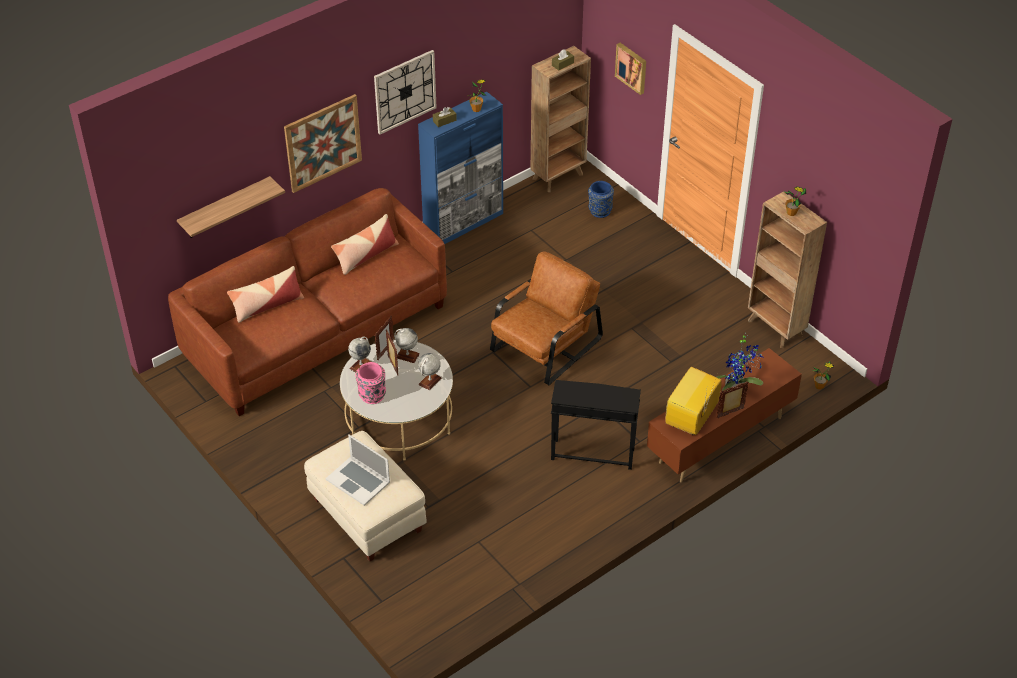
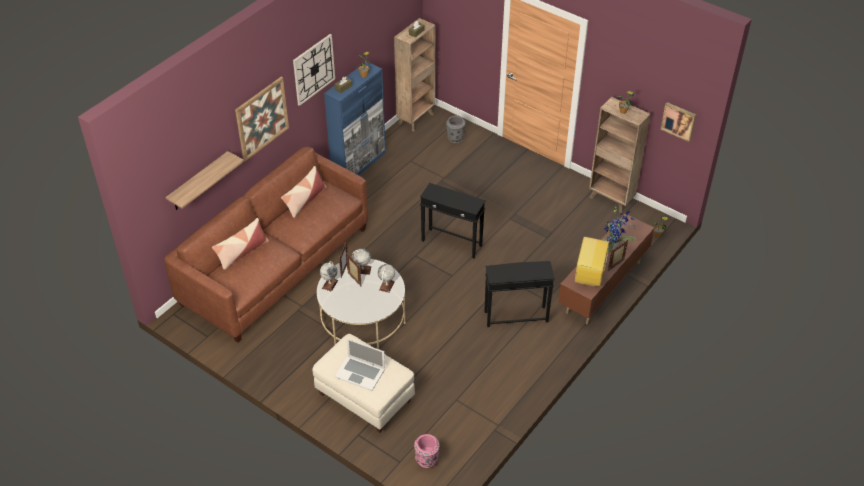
camera: 15 degrees left, 0 degrees up
(372, 396) = (347, 305): pink vase -> pink vase (427, 460)
(545, 345) = (451, 243): brown armchair -> black side table
(599, 211) = (455, 138): blue vase -> grey vase
(632, 67) = (469, 26): picture -> picture (679, 121)

